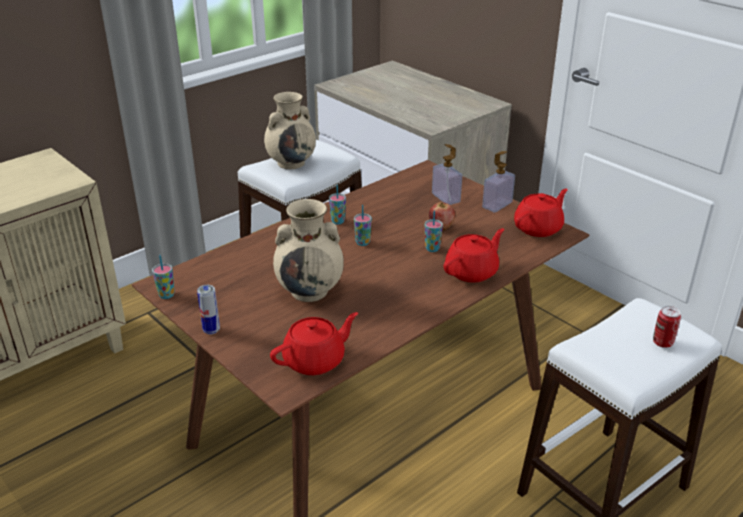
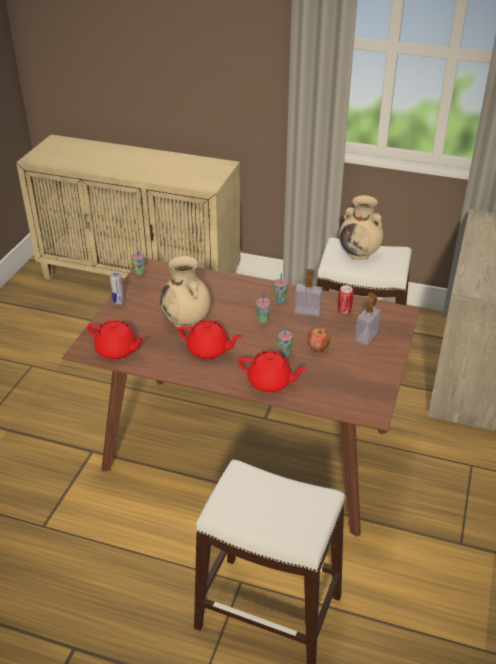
camera: 60 degrees right, 5 degrees up
(497, 205) = (383, 365): soap dispenser -> soap dispenser (307, 311)
(538, 228) = (368, 398): red teapot -> red teapot (209, 350)
(662, 342) = (282, 519): can -> can (344, 311)

